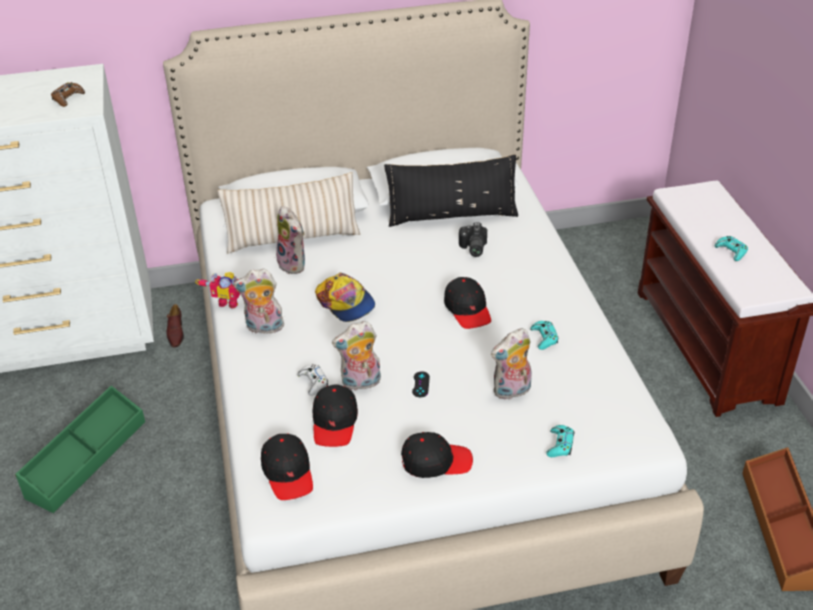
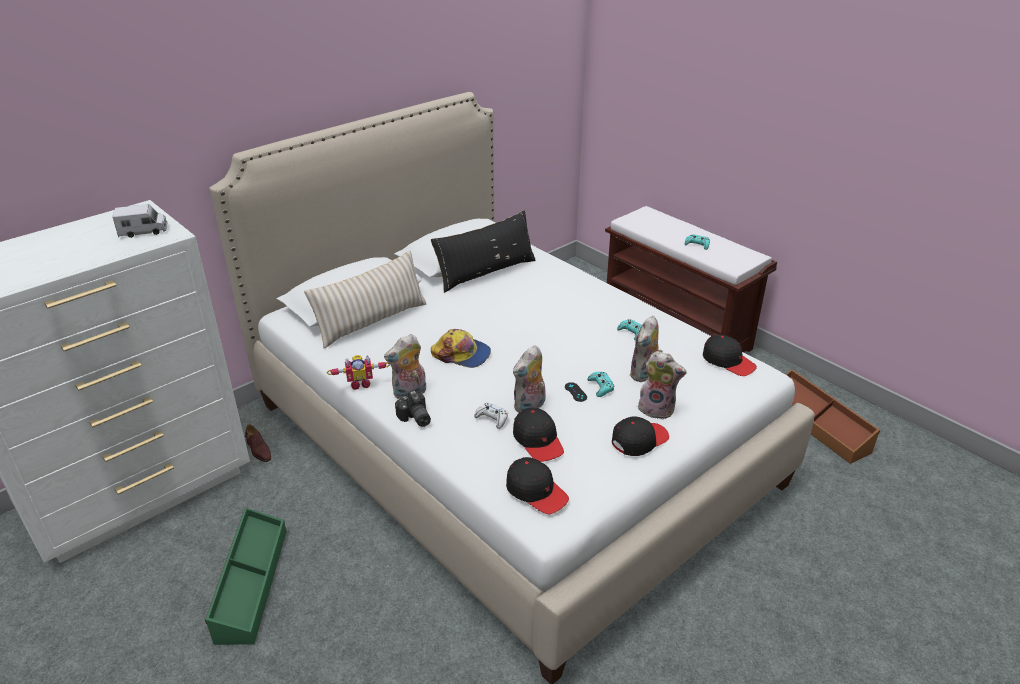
camera: 30 degrees left, 5 degrees down
(68, 98) = (143, 231): brown game controller -> toy truck
(294, 264) = (391, 340): plush toy -> plush toy (657, 409)
(468, 309) = (560, 330): black cap -> black cap (728, 361)
(472, 248) = (522, 290): camera -> camera (414, 418)
(560, 445) = (712, 398): turquoise game controller -> turquoise game controller (600, 387)

